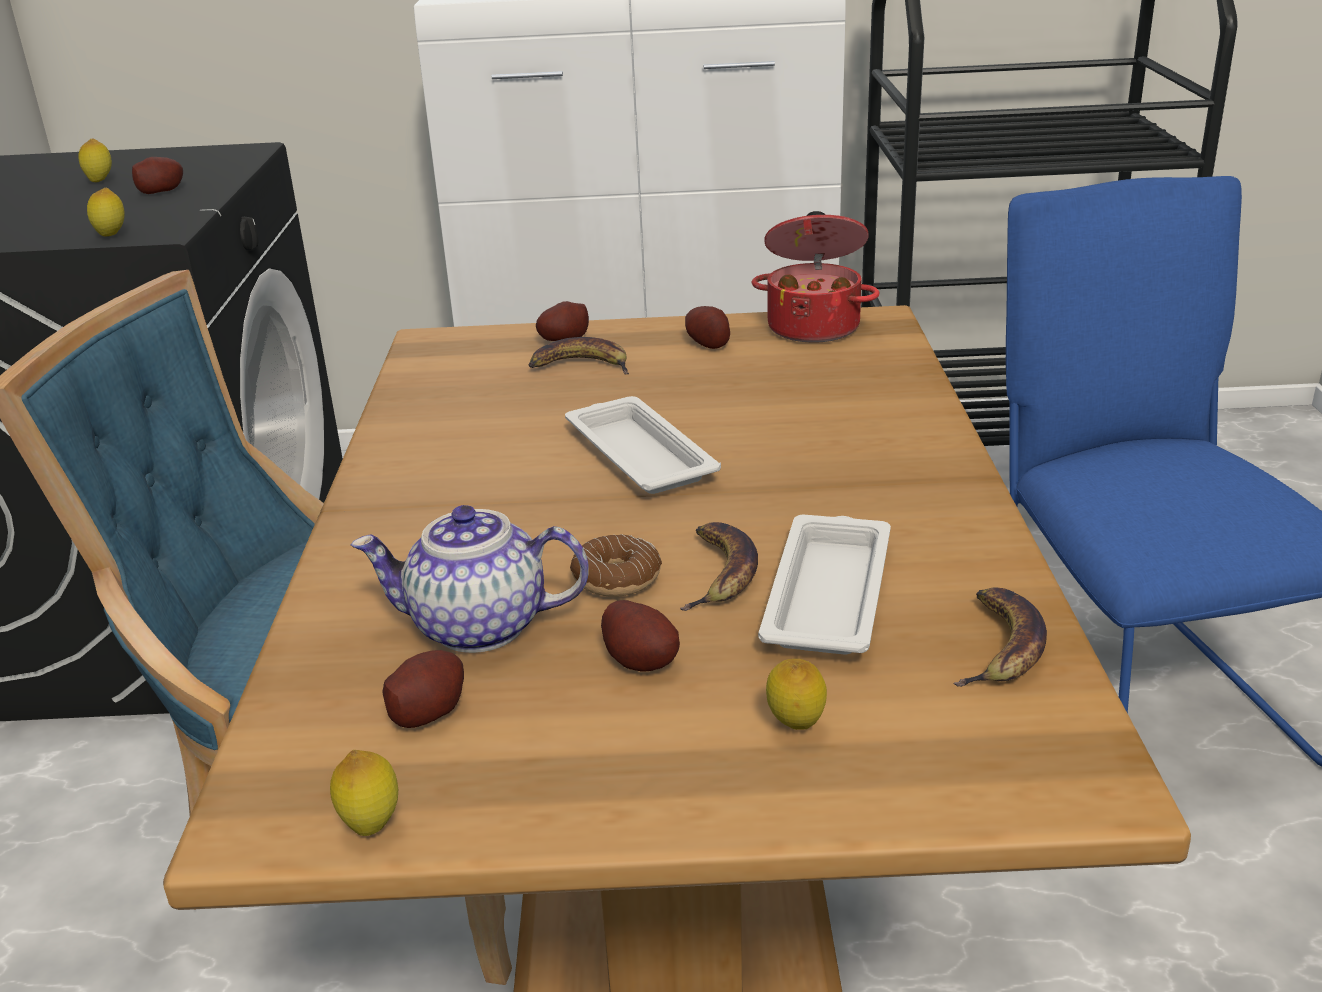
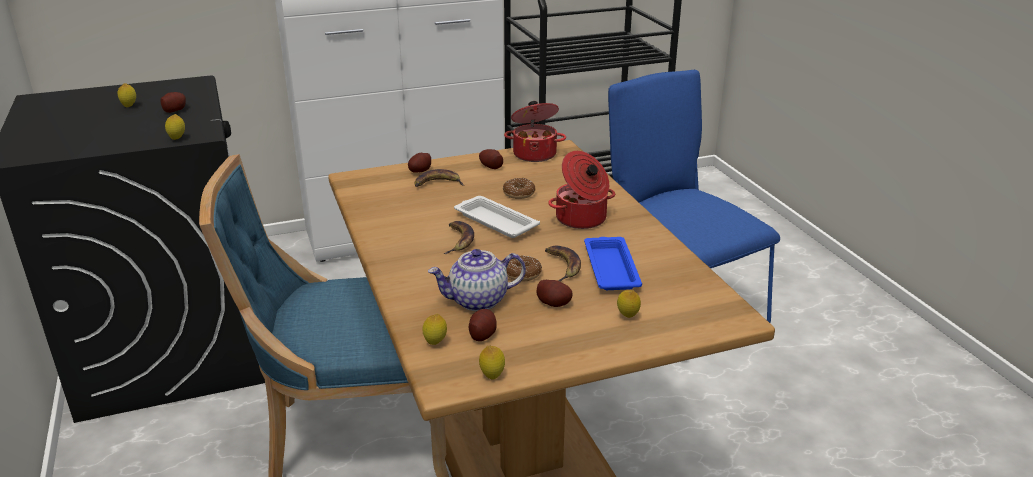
camera: 20 degrees left, 0 degrees up
(313, 714) = (435, 343): none -> lemon
(728, 402) = (518, 193): none -> donut
(828, 593) = (610, 268): white tray -> blue tray
(829, 471) = (581, 219): none -> cooking pot
(999, 645) = (684, 277): banana -> banana (458, 240)

